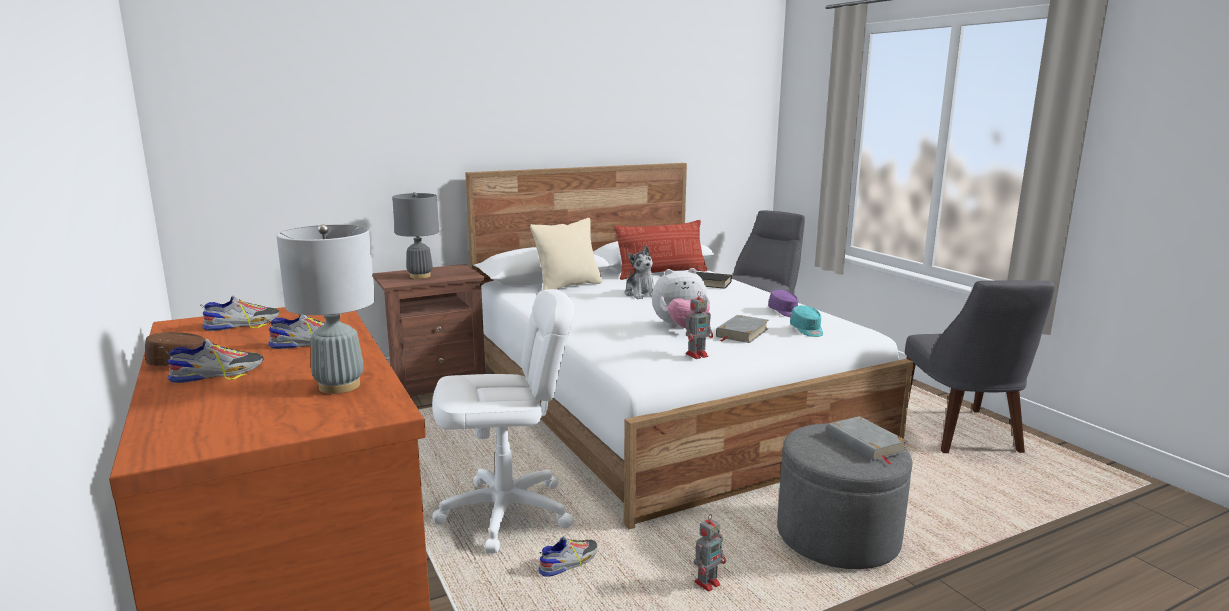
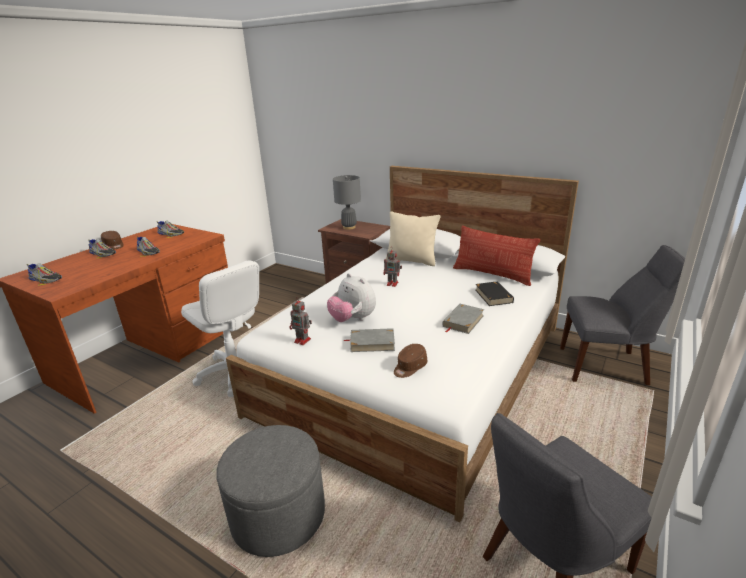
camera: 60 degrees right, 10 degrees up
(340, 386) = (90, 275): grey table lamp -> none
(569, 562) = (197, 410): shoe -> shoe (46, 279)
(640, 294) = (425, 284): plush toy -> none
(708, 583) = (194, 468): toy robot -> toy robot (393, 284)
(785, 312) = (455, 346): purple cap -> none
(807, 330) = (409, 367): turquoise cap -> brown cap
(865, 443) = (274, 465): grey book -> grey book (463, 321)

